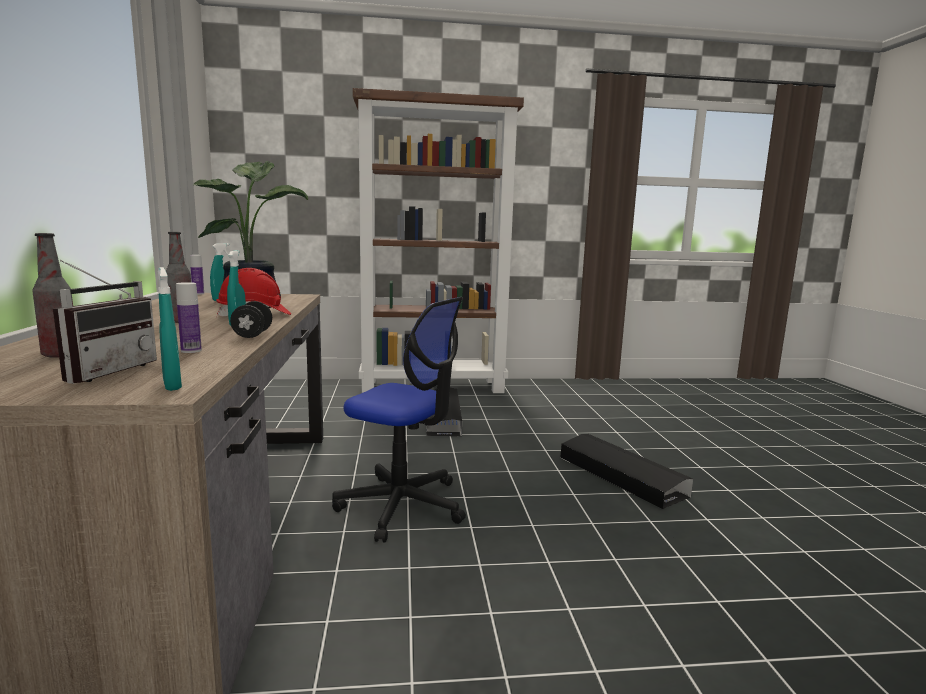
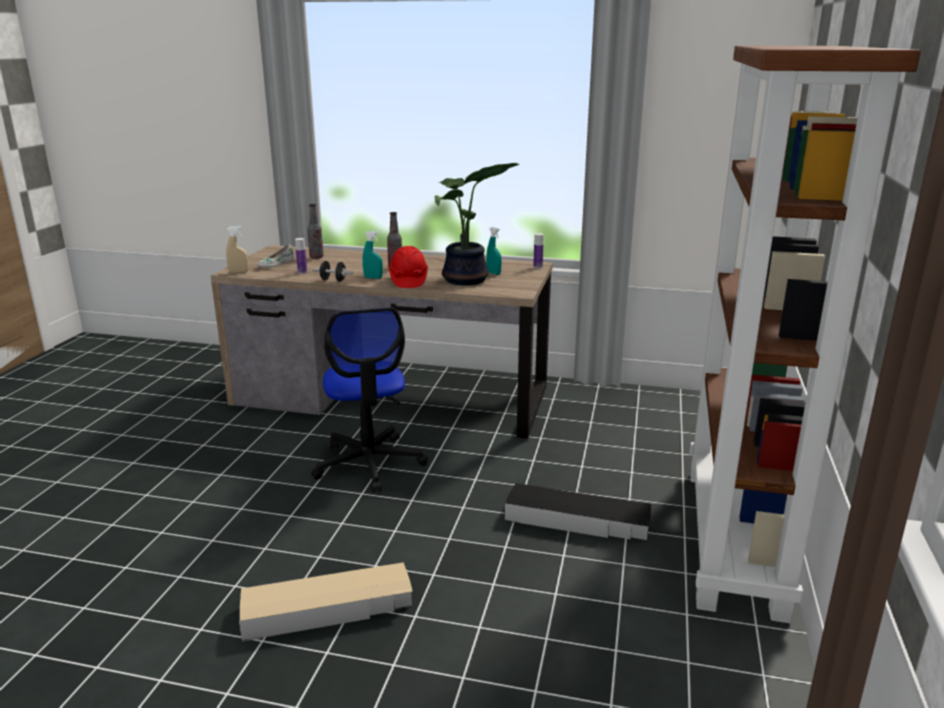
camera: 110 degrees right, 10 degrees up
(105, 371) = (275, 264): radio -> white shoe
(172, 385) = (239, 272): turquoise spray bottle -> beige spray bottle
(402, 505) = (369, 463): office chair -> office chair turned 60 degrees counterclockwise
(620, 476) = (328, 608): black storage box -> beige storage box

